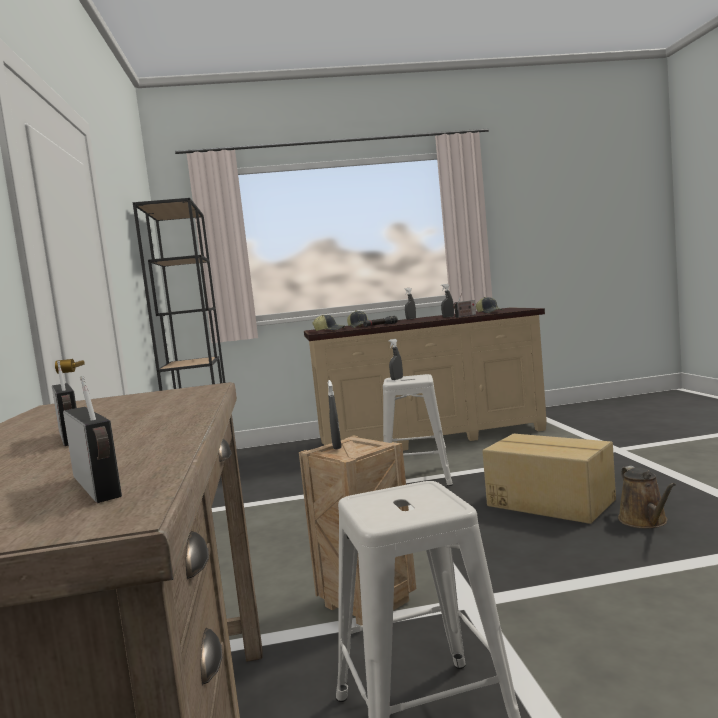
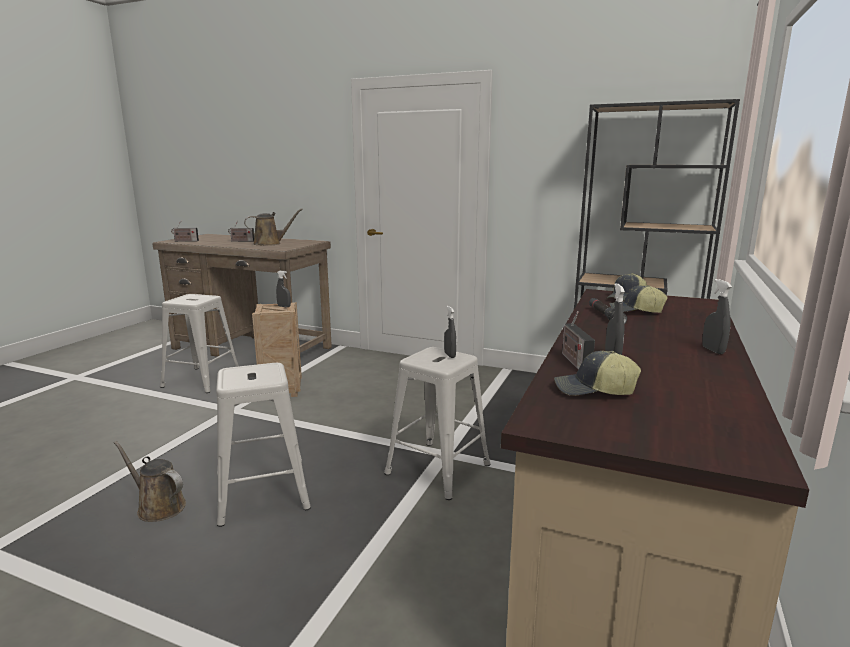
camera: 120 degrees right, 10 degrees up
(119, 411) = (270, 243): none -> brown watering can
(550, 502) = (263, 494): cardboard box -> white stool

